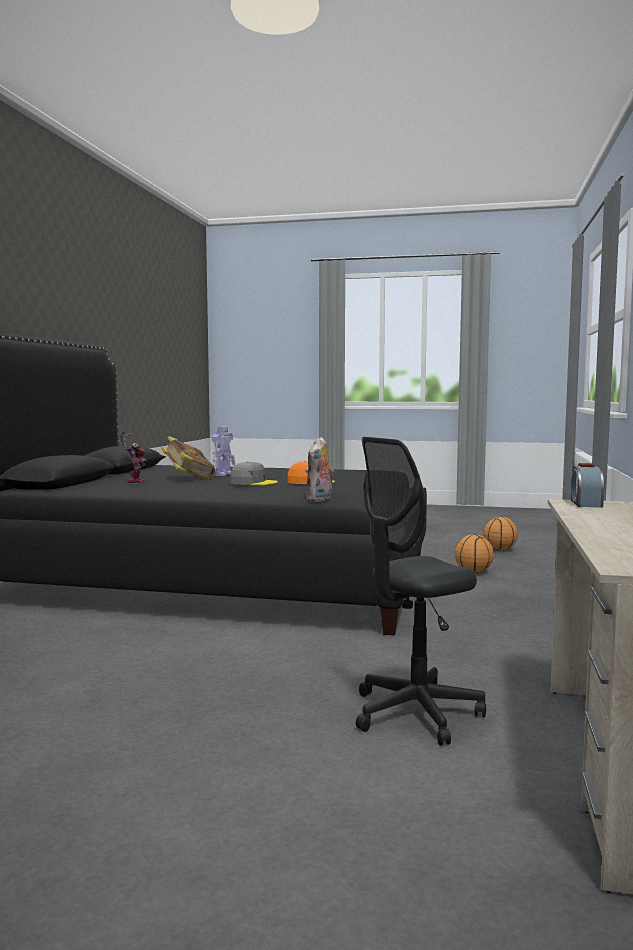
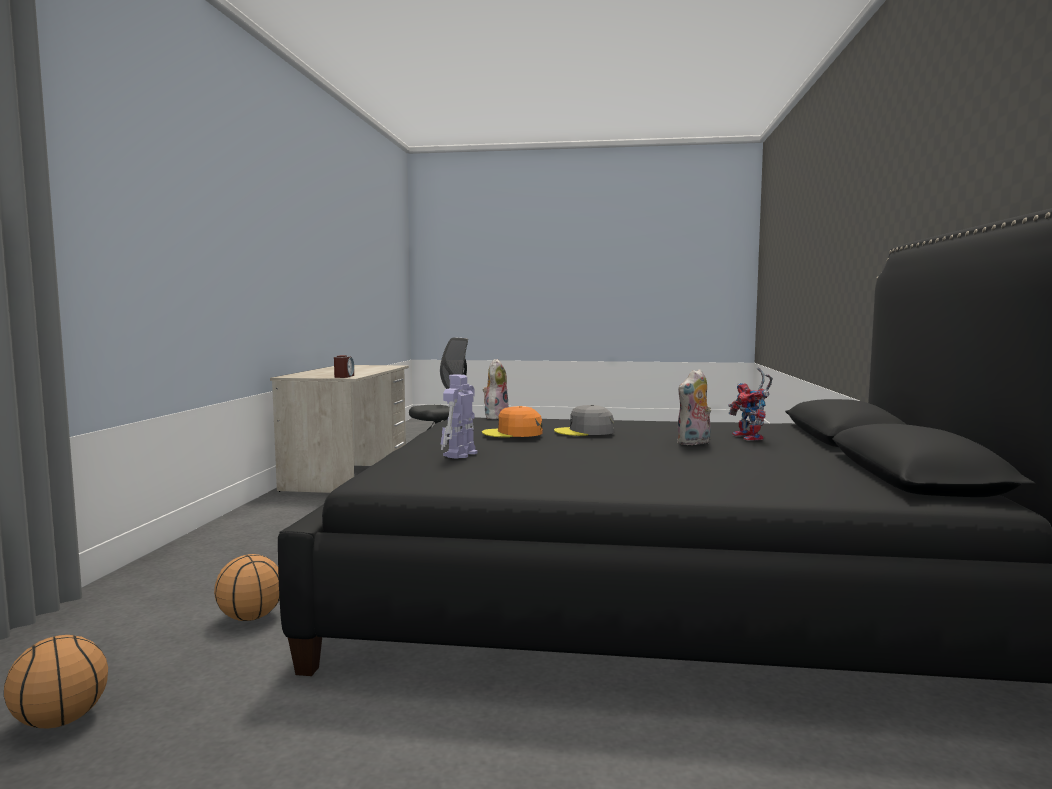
camera: 175 degrees right, 0 degrees up
(188, 478) = (694, 443): book -> plush toy
(223, 474) = (671, 458): toy robot -> toy robot (459, 454)

